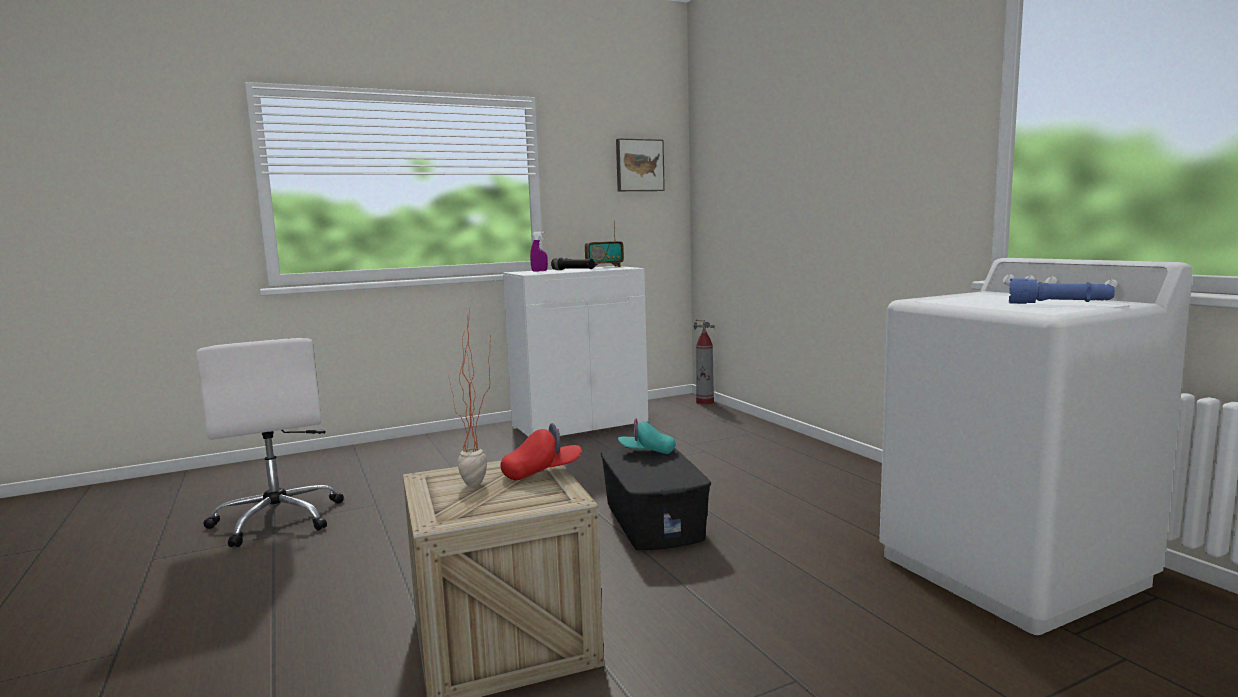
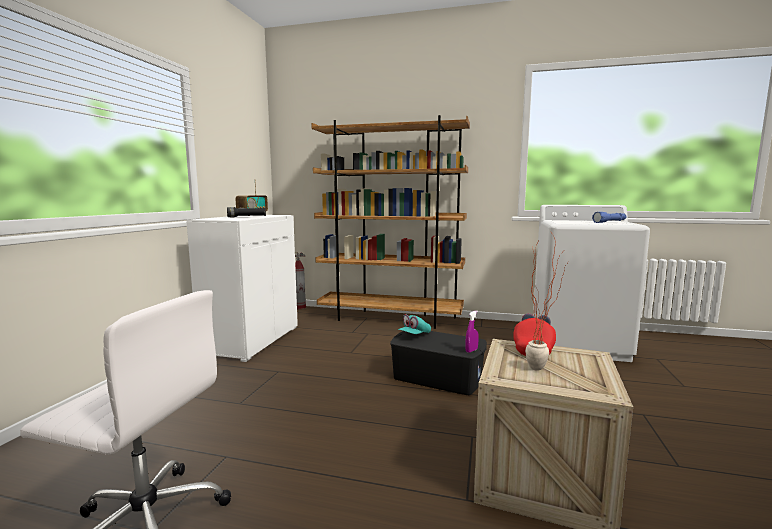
camera: 50 degrees left, 0 degrees up
(539, 271) = (220, 218): purple spray bottle -> purple spray bottle (471, 350)
(639, 165) = (248, 139): picture -> none
(780, 442) = (390, 318): none -> brown bookcase

